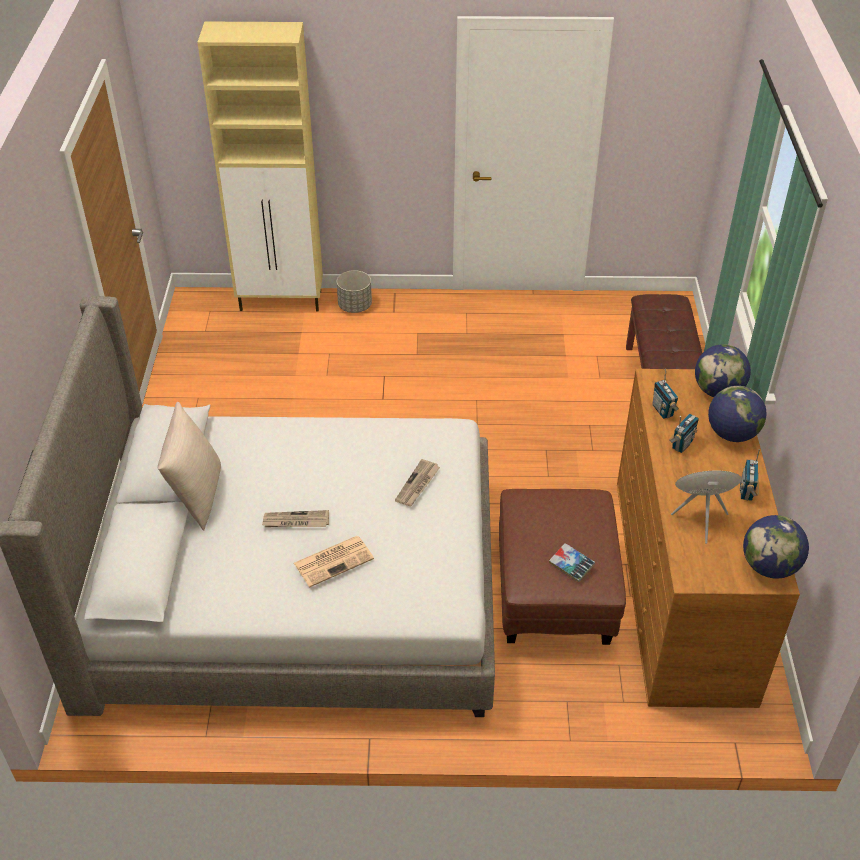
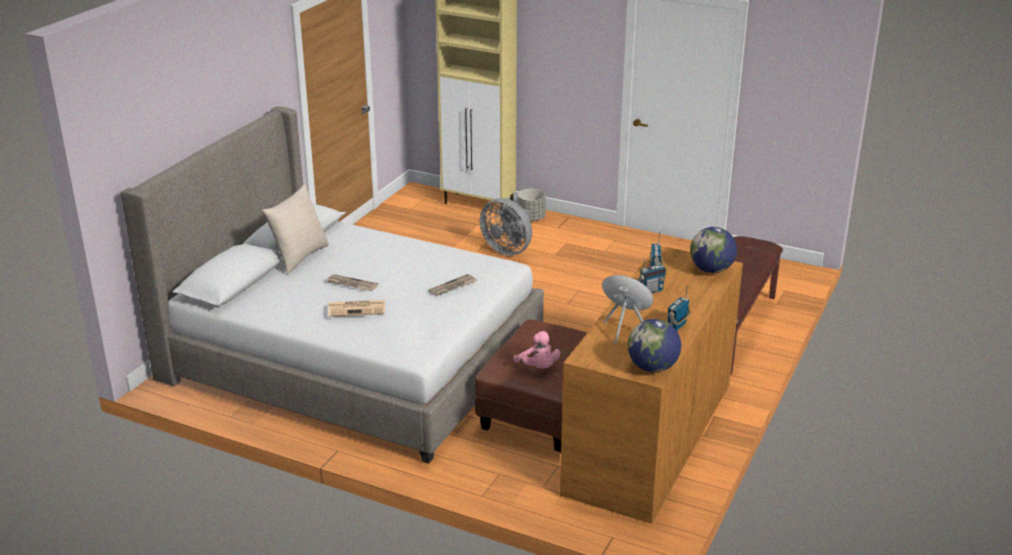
camera: 25 degrees right, 15 degrees down
(360, 362) = (508, 249): none -> grey fan
(571, 565) = (538, 368): book -> pink plush toy
(732, 434) = (698, 294): globe -> none

